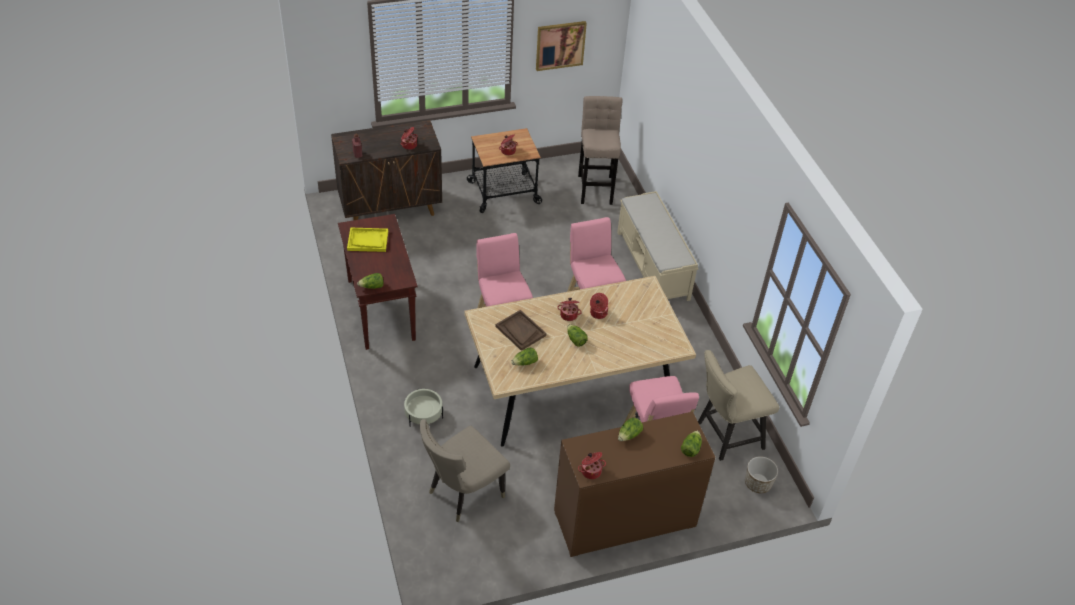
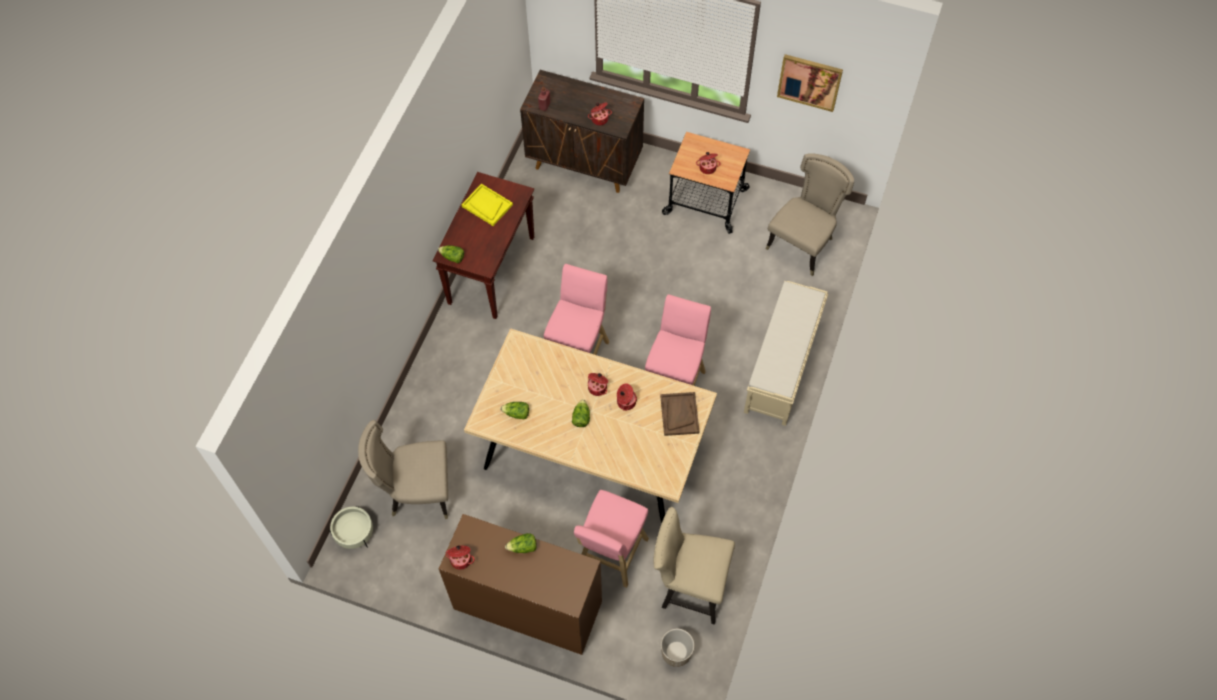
camera: 40 degrees right, 15 degrees up
(423, 415) = (445, 398): beige planter -> beige planter (354, 533)
(520, 331) = (540, 379): brown tray -> brown tray (679, 414)
(596, 187) = (803, 244): beige stool -> beige chair
(690, 448) = (564, 595): lettuce -> none

